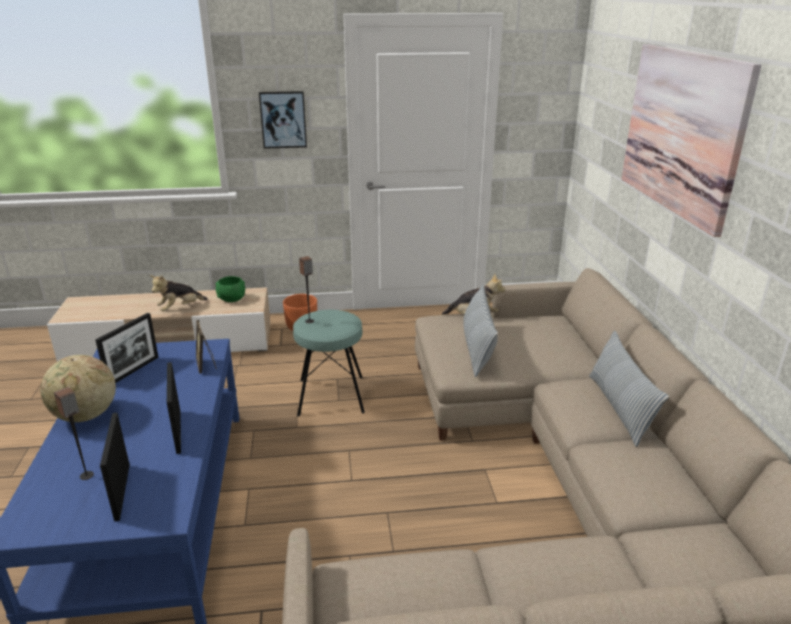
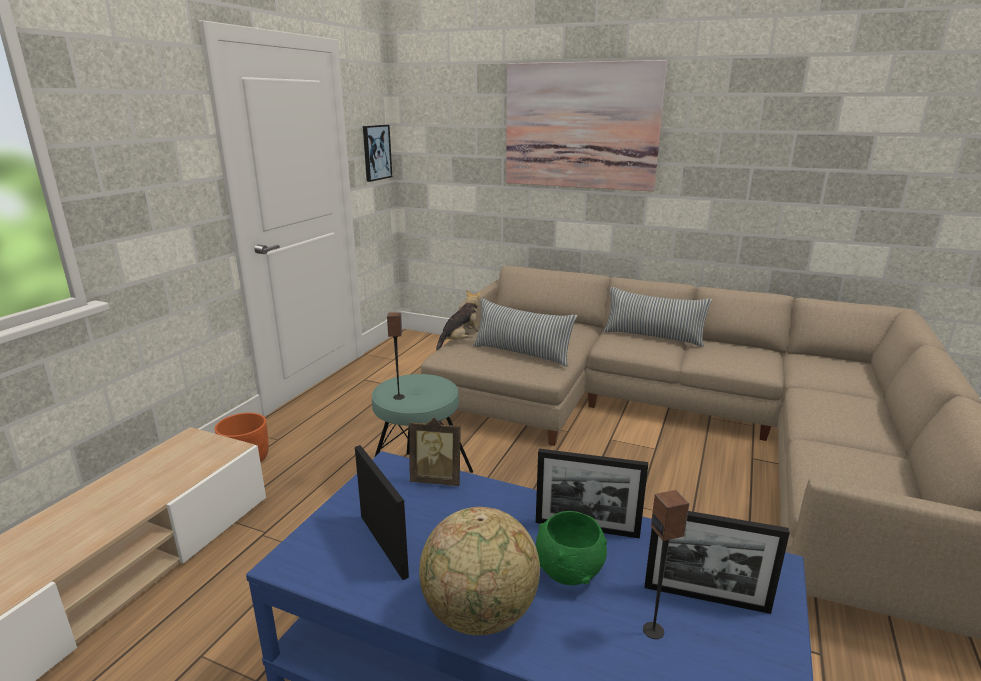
camera: 60 degrees left, 5 degrees down
(180, 308) = (124, 510): plush toy -> none
(231, 299) = (177, 459): green bowl -> green bowl (568, 571)
(283, 119) = (149, 172): picture -> picture (376, 152)

